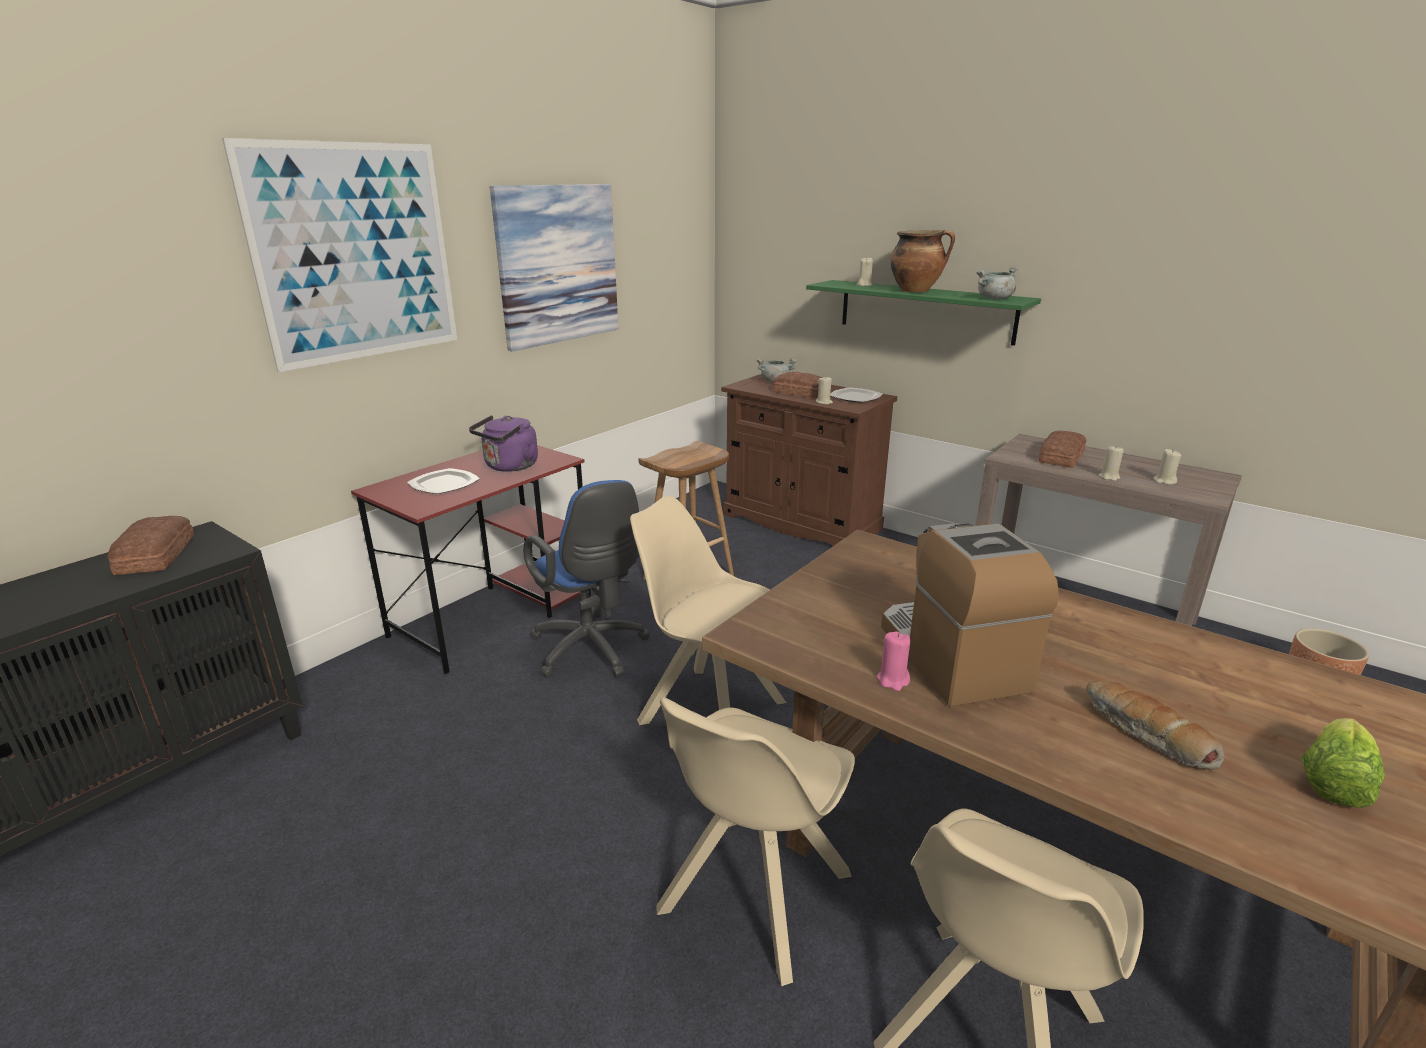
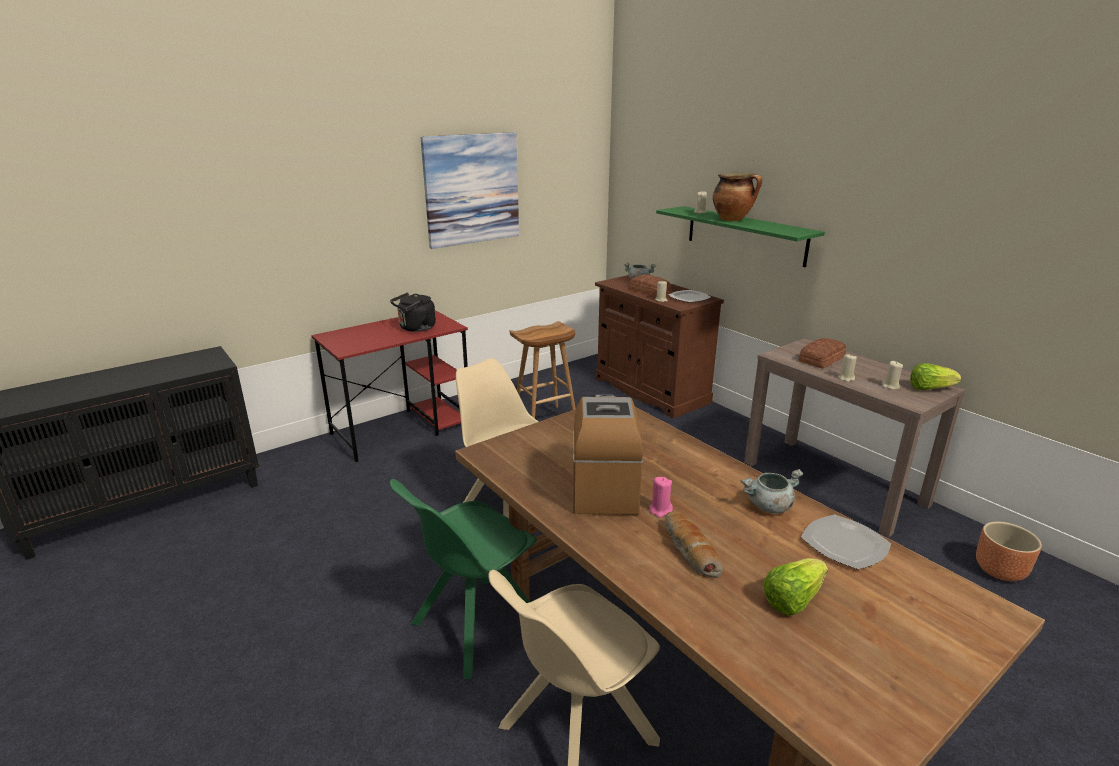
camera: 15 degrees right, 0 degrees up
(153, 555) = (180, 363): bread -> none
(356, 253) = (322, 183): picture -> none
(444, 484) = (368, 336): plate -> plate (844, 543)
(509, 467) = (415, 328): purple kettle -> black kettle
(592, 651) = (453, 461): blue office chair -> none
(752, 896) = (474, 626): beige chair -> green chair
(893, 680) = (552, 493): pink candle -> pink candle (660, 510)
(995, 298) = (784, 230): grey cooking pot -> grey cooking pot (768, 507)
(1206, 479) = (929, 388): none -> lettuce

